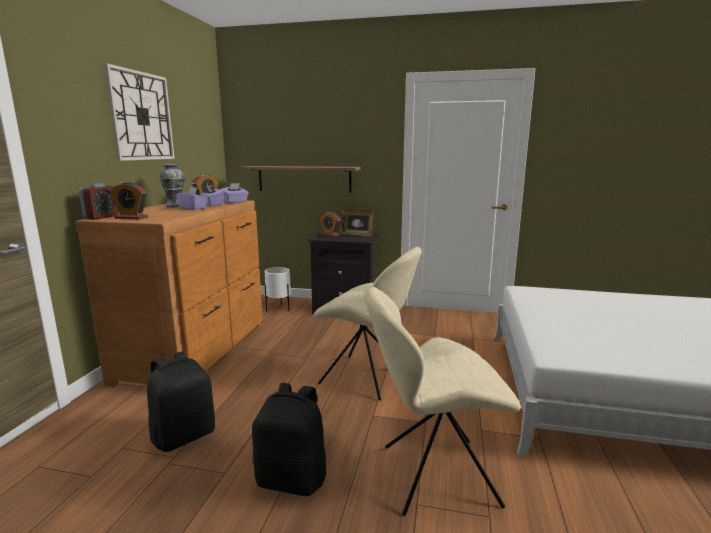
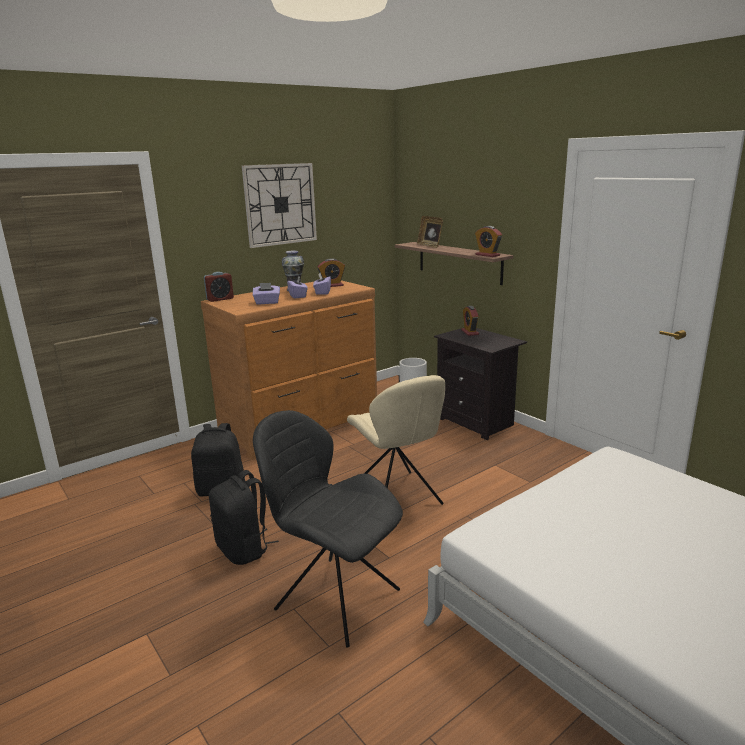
camera: 40 degrees right, 5 degrees up
(131, 218) = (234, 303): alarm clock -> alarm clock (487, 255)
(235, 202) = (351, 289): purple tissue box -> purple tissue box (267, 302)
(357, 234) = (498, 337): picture frame -> picture frame (430, 246)
(434, 475) = (334, 598): beige chair -> black chair

